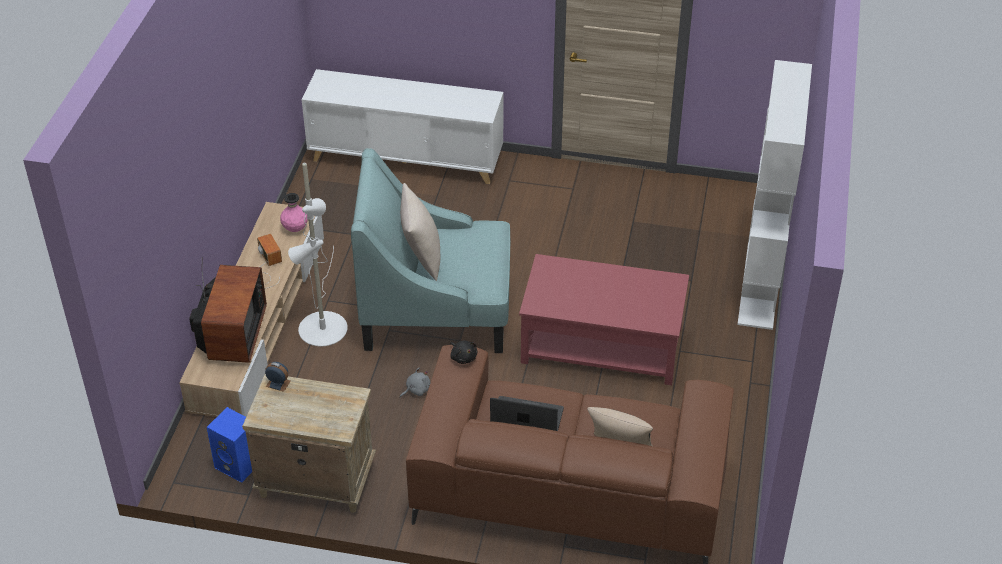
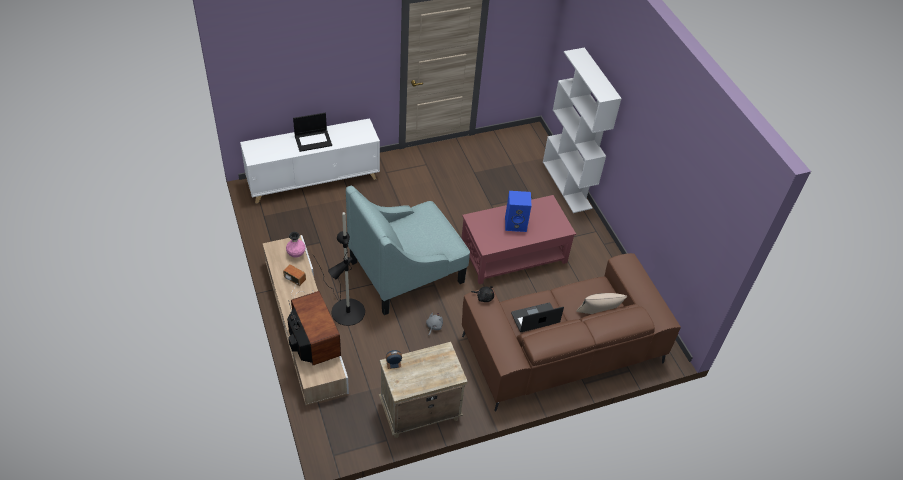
camera: 35 degrees left, 5 degrees up
(239, 465) = (365, 423): blue speaker -> blue speaker (516, 224)
(323, 320) = (344, 306): white floor lamp -> black floor lamp
(407, 96) = (313, 140): none -> laptop
(421, 257) = (402, 243): beige pillow -> none

